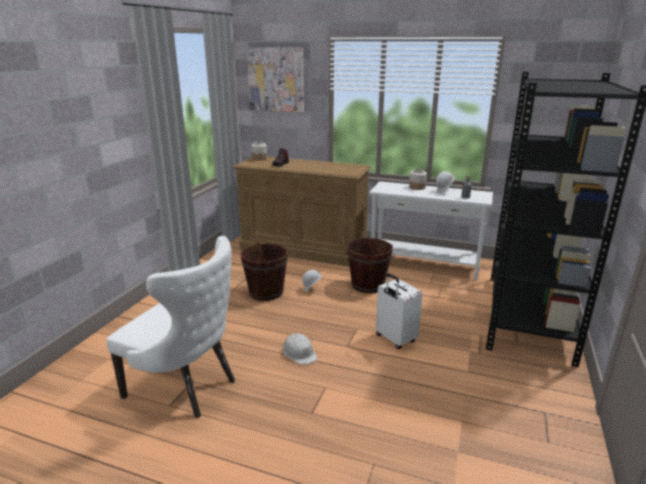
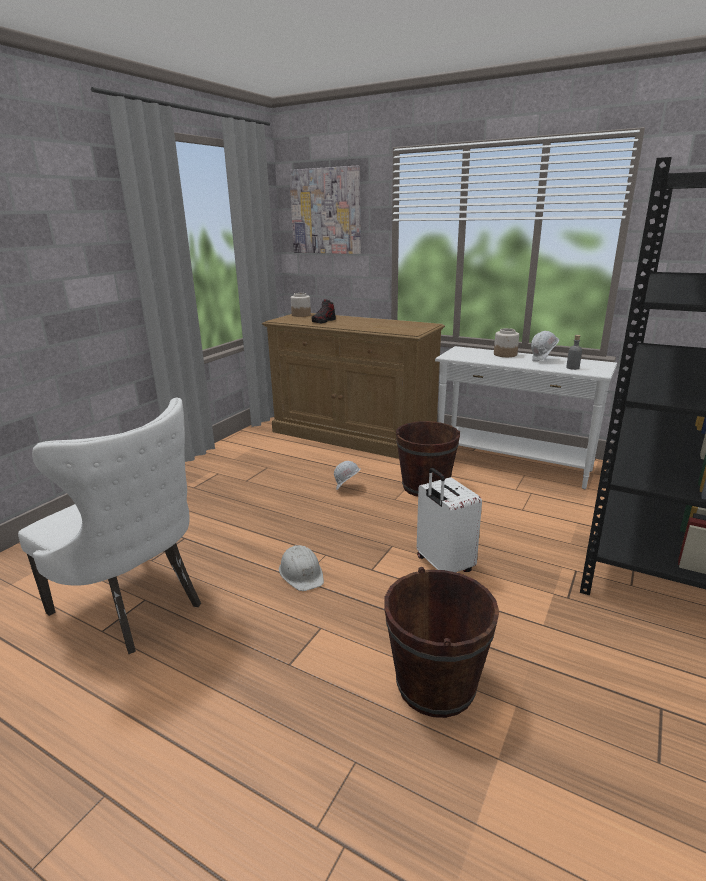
camera: 10 degrees right, 0 degrees up
(266, 292) = (286, 487): brown bucket -> brown bucket (436, 684)

